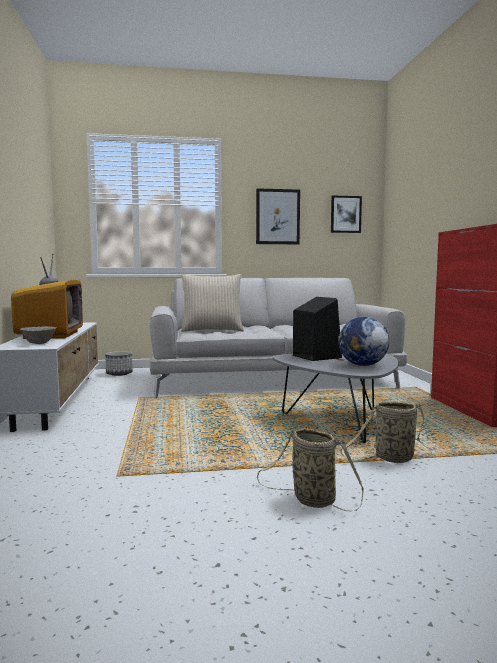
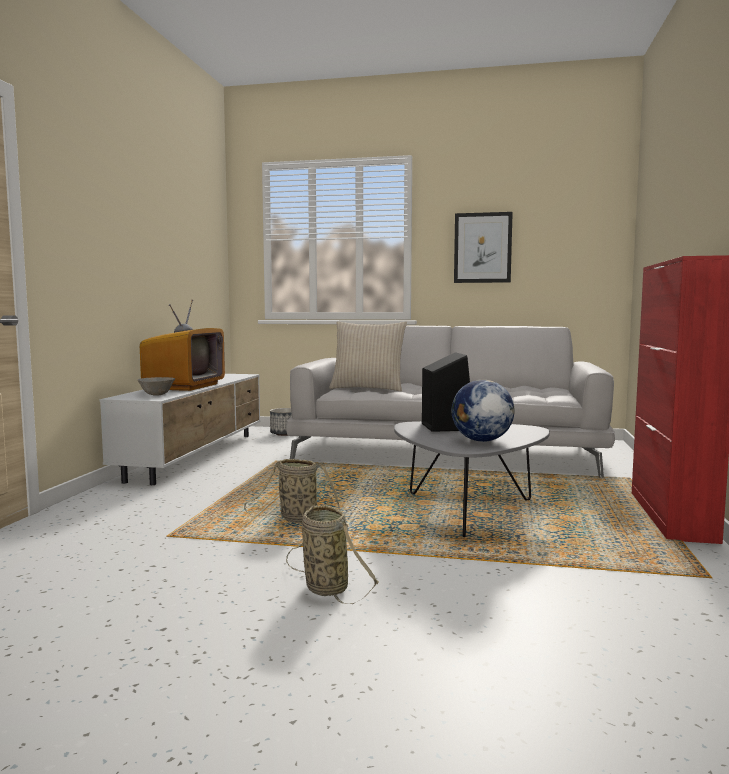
camera: 20 degrees right, 0 degrees up
(345, 214) = (577, 241): picture -> none
(391, 459) = (474, 559): basket -> basket (296, 519)

